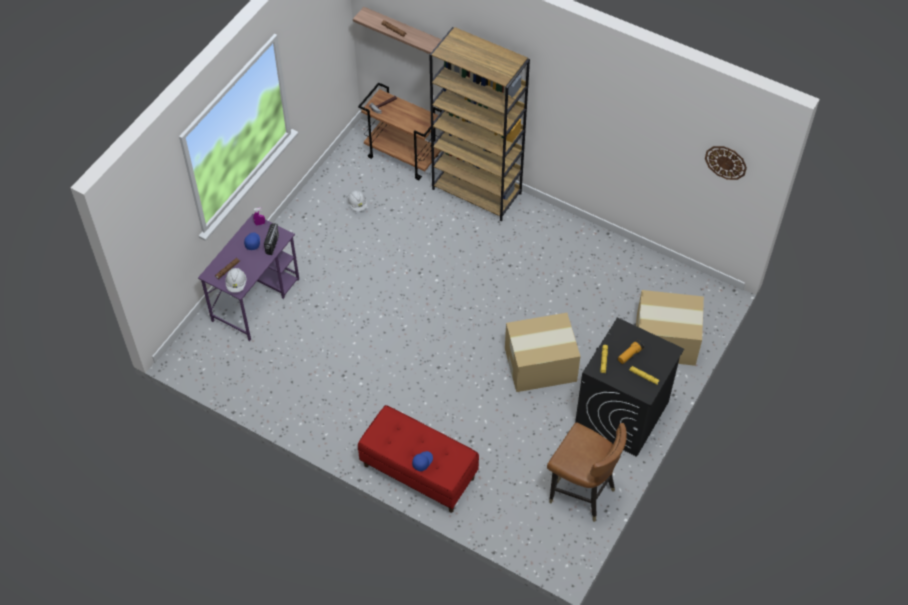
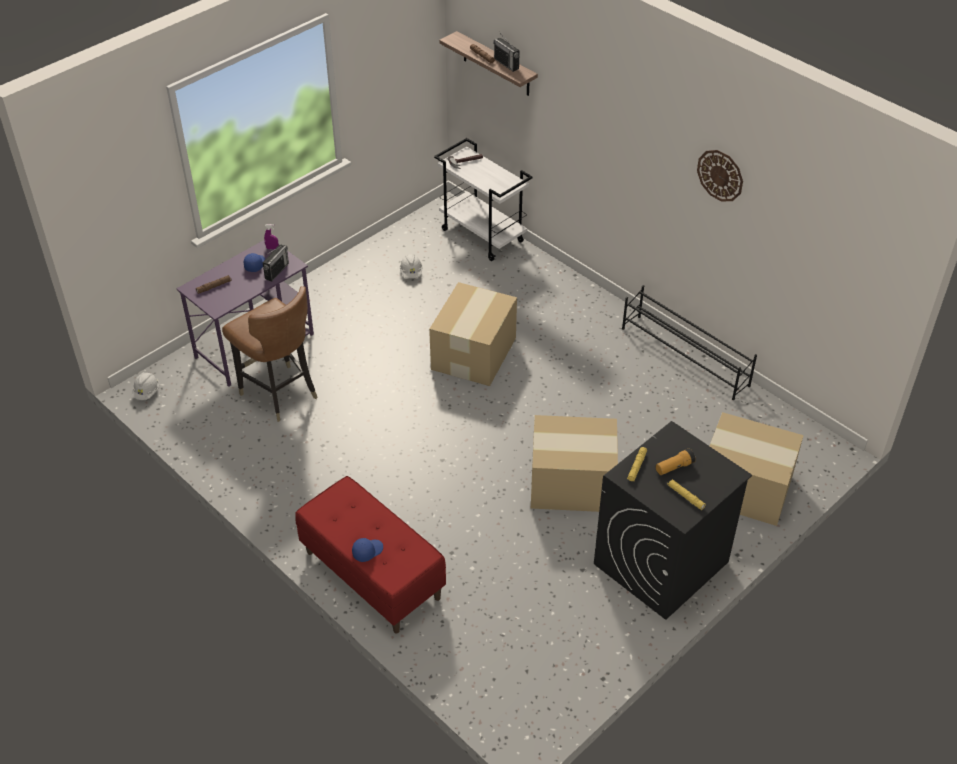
camera: 15 degrees right, 10 degrees down
(236, 284) = (217, 303): white hard hat -> white hard hat (147, 392)
(404, 157) = (483, 235): brown cart -> white cart
(416, 34) = (506, 64): none -> radio
(432, 268) = (474, 353): none -> cardboard box
(477, 191) = (557, 284): brown bookcase -> none
(581, 493) = (576, 649): brown chair -> brown chair (279, 393)
(594, 237) = (685, 357): none -> black shoe rack
(726, 162) = (857, 248): wall clock -> wall clock (720, 175)

